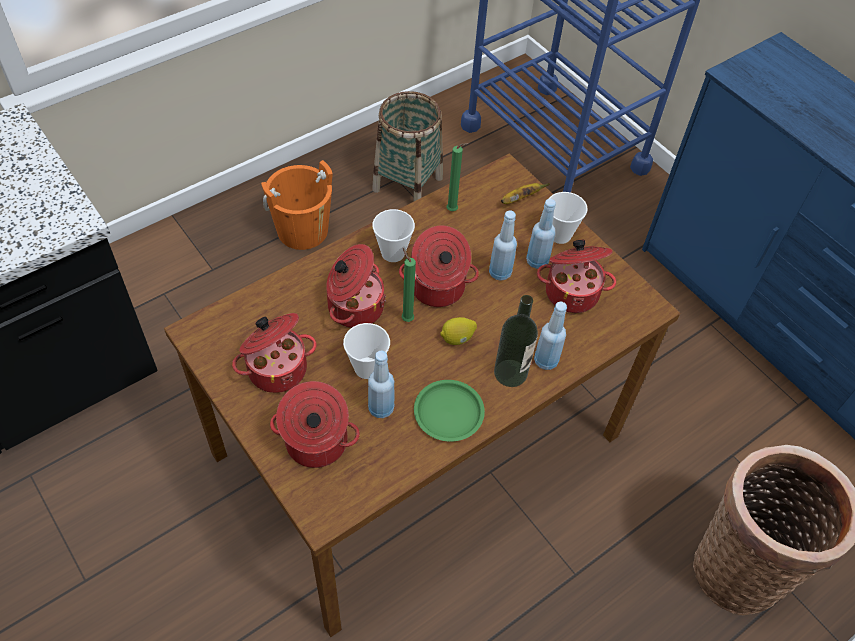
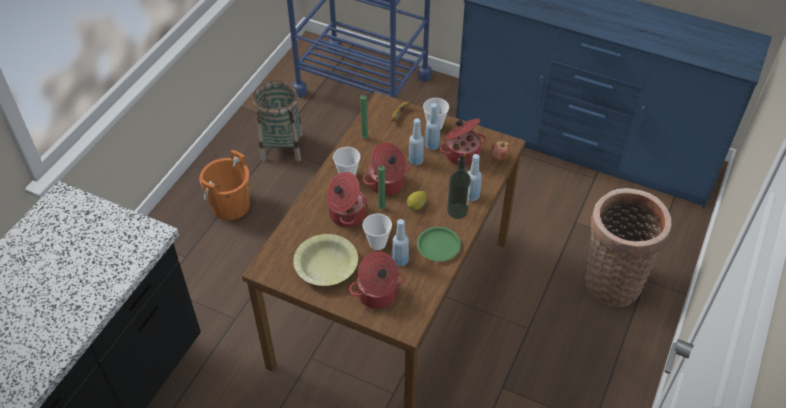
camera: 25 degrees left, 5 degrees down
(277, 368) = (326, 266): cooking pot -> yellow bowl
(623, 323) = (500, 159): none -> apple

